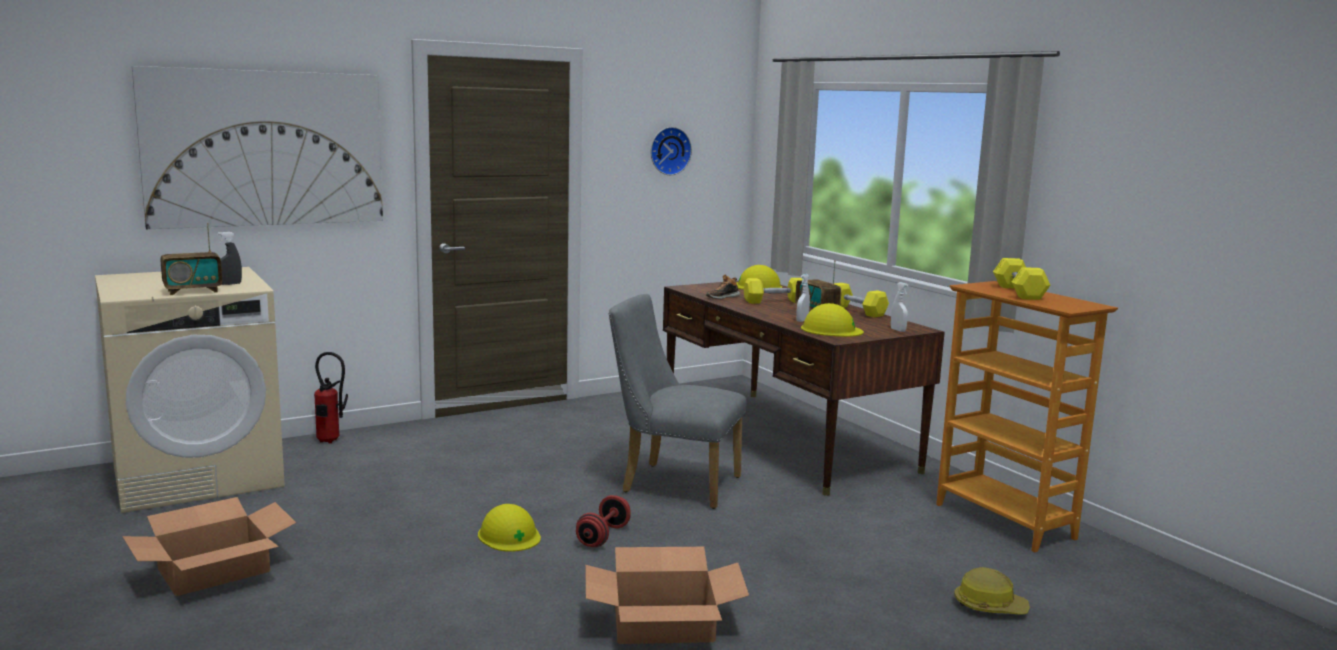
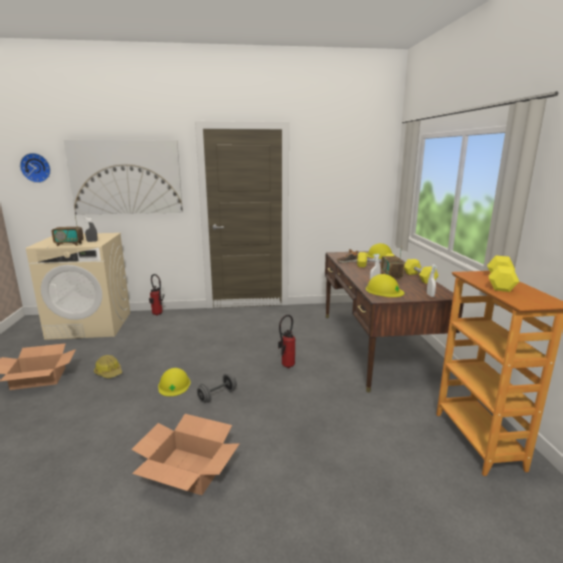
camera: 25 degrees right, 5 degrees up
(603, 536) = (217, 396): red dumbbell -> grey dumbbell
(669, 151) = (341, 177): wall clock -> wall clock (36, 167)
(672, 483) = (286, 366): grey chair -> fire extinguisher
(989, 606) = (410, 521): hard hat -> hard hat (109, 372)

